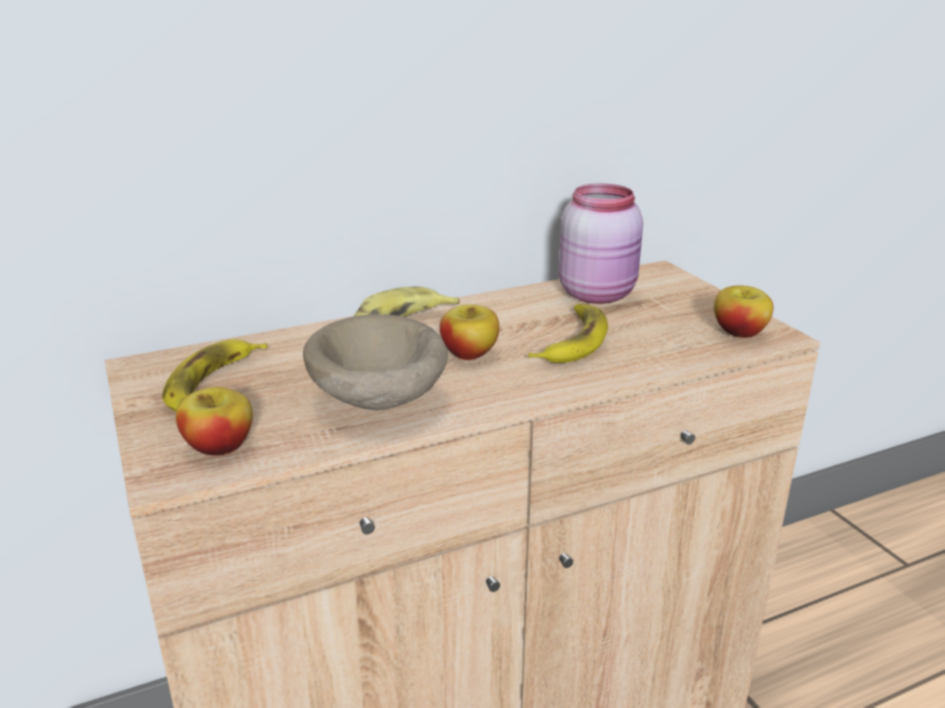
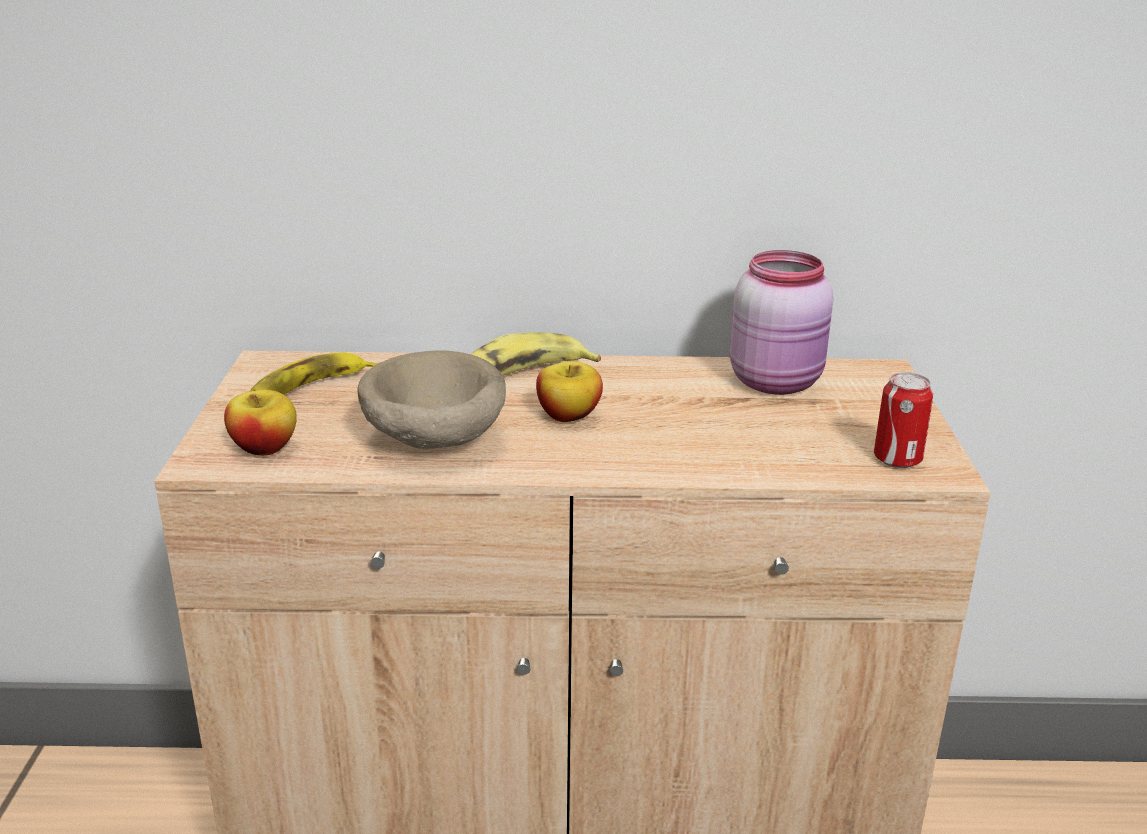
camera: 25 degrees right, 0 degrees up
(572, 341) = (690, 426): banana -> none
(739, 332) = (897, 459): apple -> can

